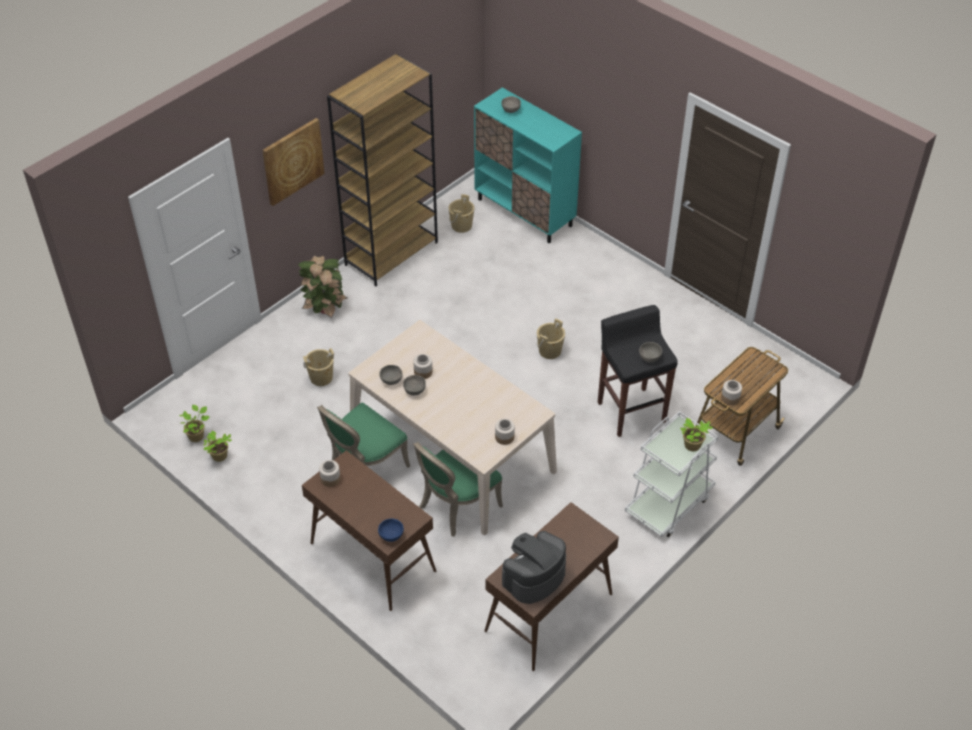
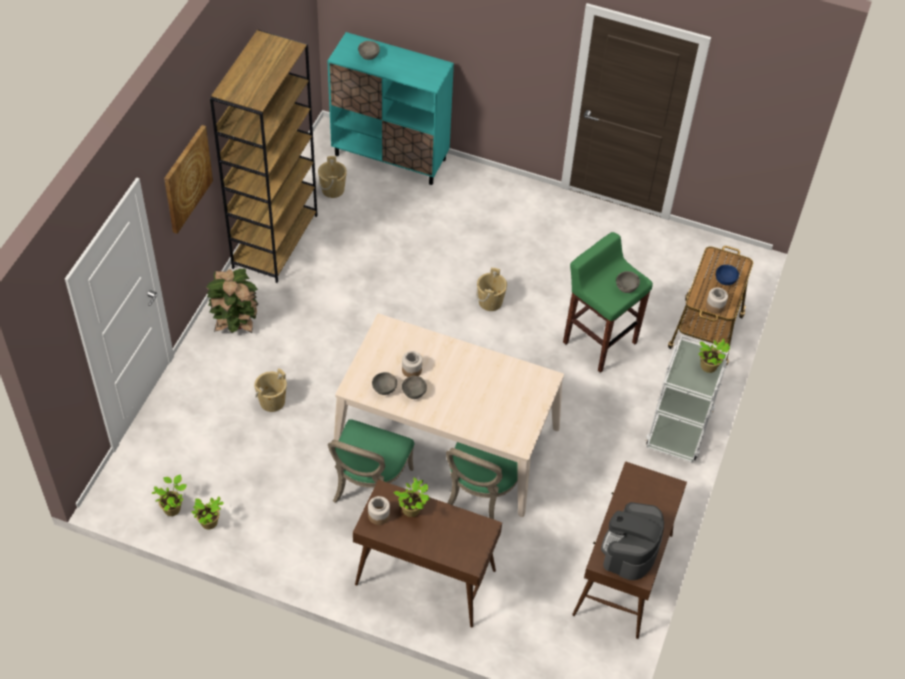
camera: 25 degrees left, 5 degrees up
(361, 483) = (412, 510): none -> potted plant
(391, 536) = (472, 555): blue bowl -> blue bowl (725, 280)
(504, 437) = (528, 414): jar -> none
(631, 411) = (599, 342): black stool -> green stool

